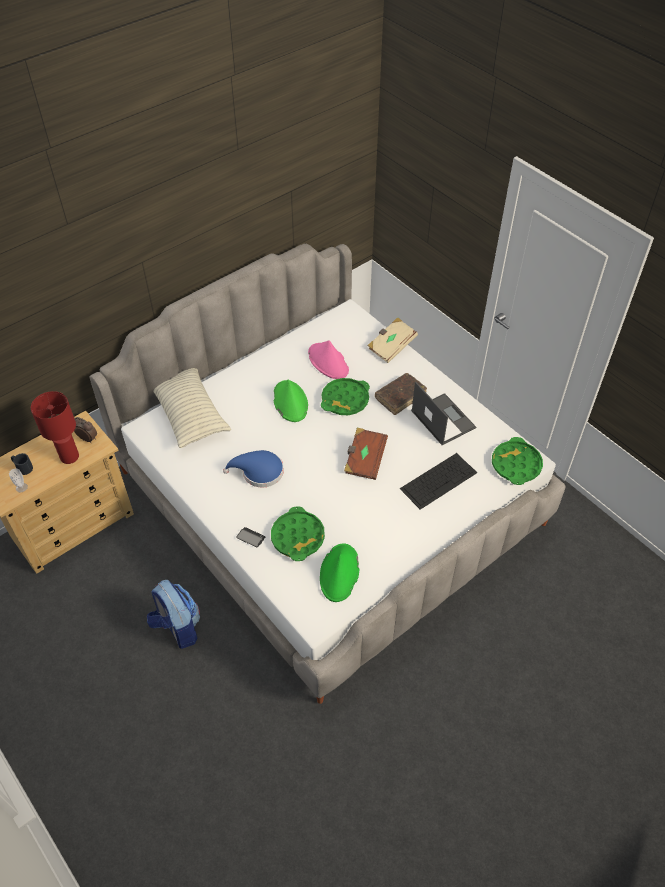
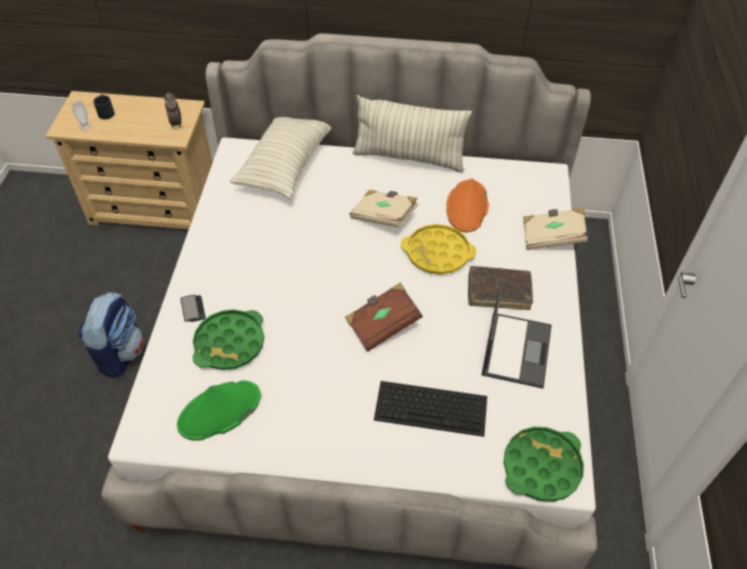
camera: 45 degrees right, 0 degrees up
(69, 457) = (144, 128): red table lamp -> none
(259, 356) = (409, 157): none -> pillow
(259, 472) = (275, 257): blue hat -> none
(290, 401) = (384, 217): green hat -> beige book
(328, 362) = (467, 207): pink hat -> orange hat
(345, 400) = (437, 253): green tray -> yellow tray

